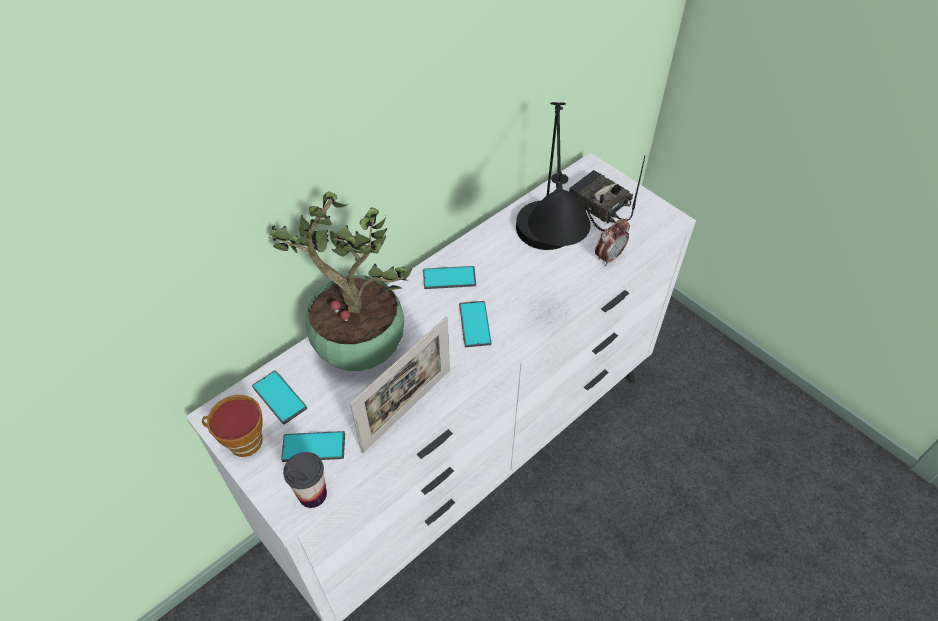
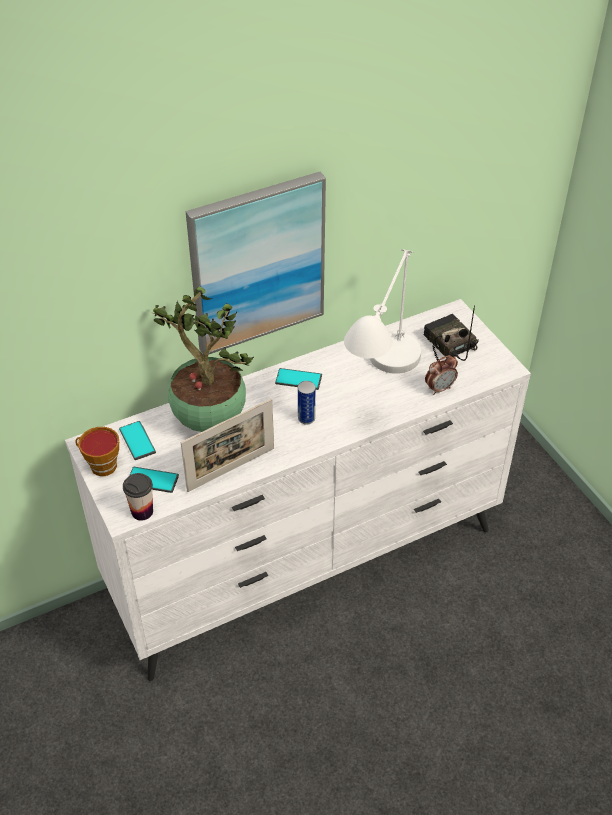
camera: 15 degrees right, 5 degrees down
(387, 148) = (257, 263): none -> picture
(474, 324) = (306, 418): phone -> can
(545, 268) = (381, 387): black table lamp -> white table lamp

